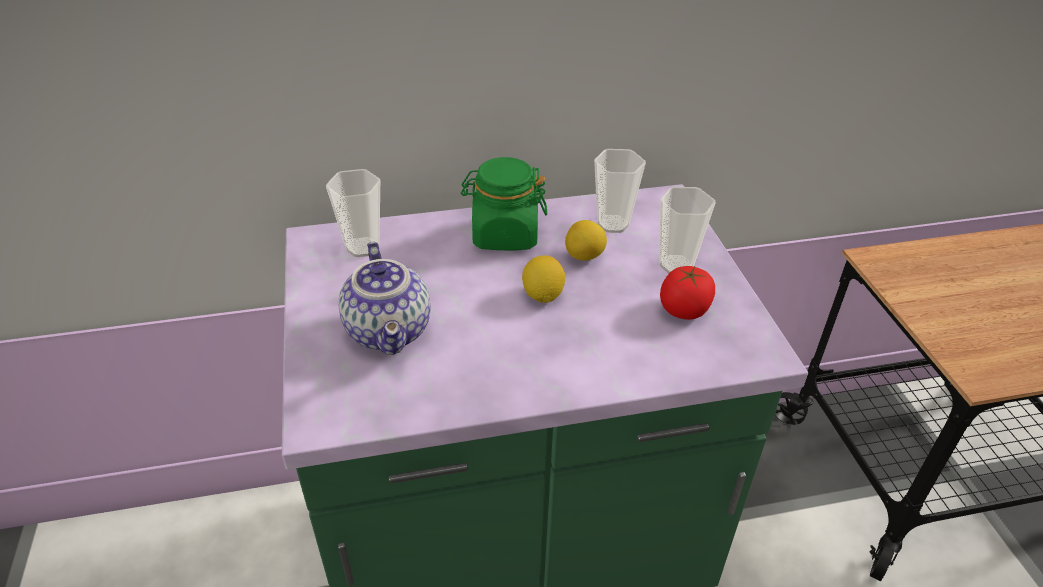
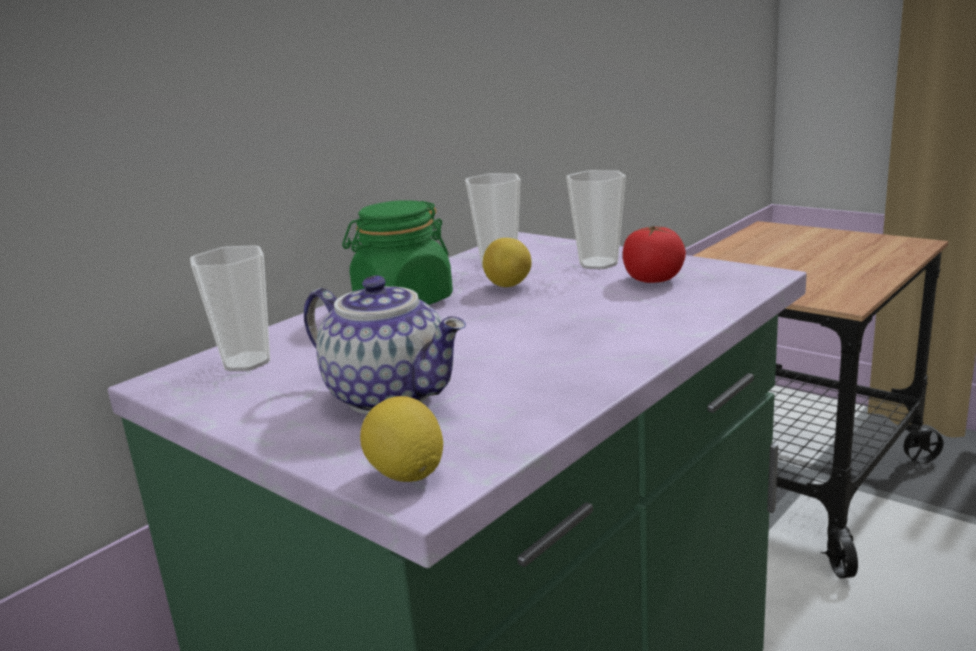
camera: 35 degrees left, 20 degrees down
(543, 295) = (513, 317): lemon -> lemon (406, 475)

